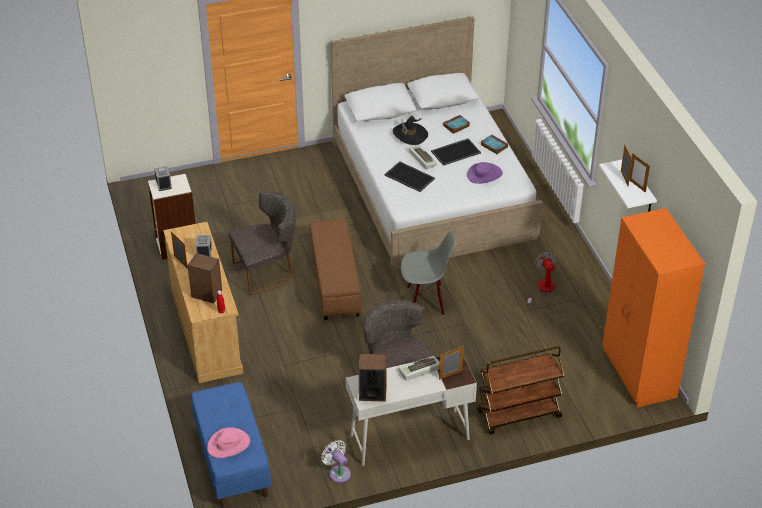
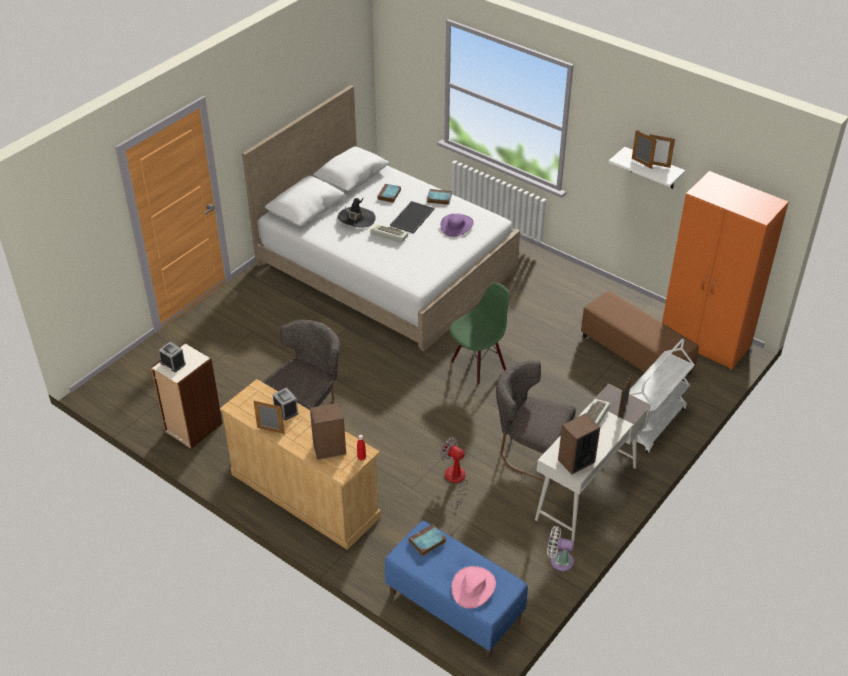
camera: 35 degrees left, 0 degrees up
(229, 398) = (427, 542): none -> book
(336, 282) = (383, 388): brown ottoman -> brown ottoman (636, 354)
(410, 176) = (394, 255): tray -> none
(426, 300) = (478, 365): grey chair -> green chair
(518, 415) = (652, 424): brown cart -> white cart
(543, 290) = (564, 309): fan -> fan (455, 481)

